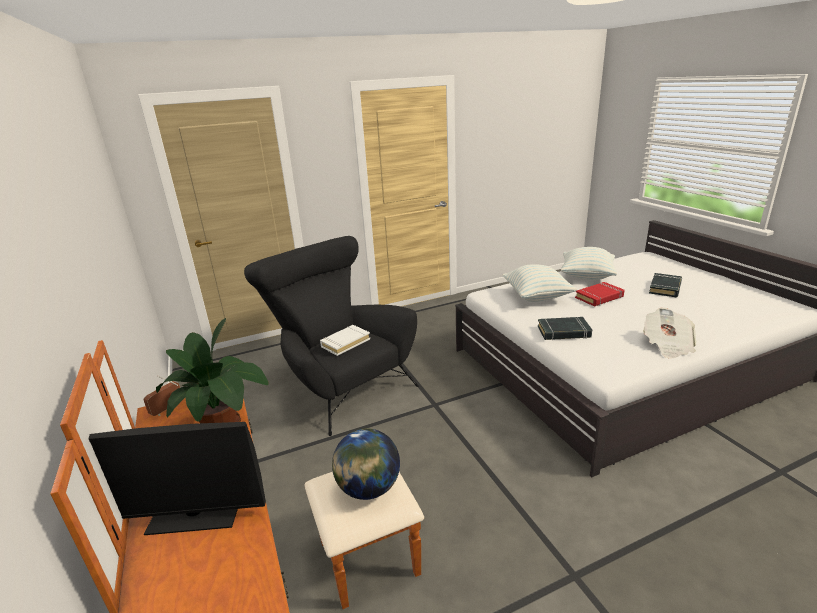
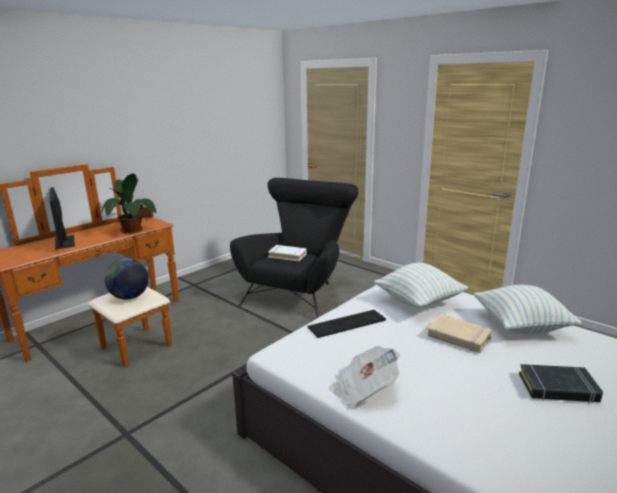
camera: 65 degrees right, 5 degrees down
(564, 332) = (347, 324): black book -> keyboard
(599, 297) = (458, 337): red book -> beige book

